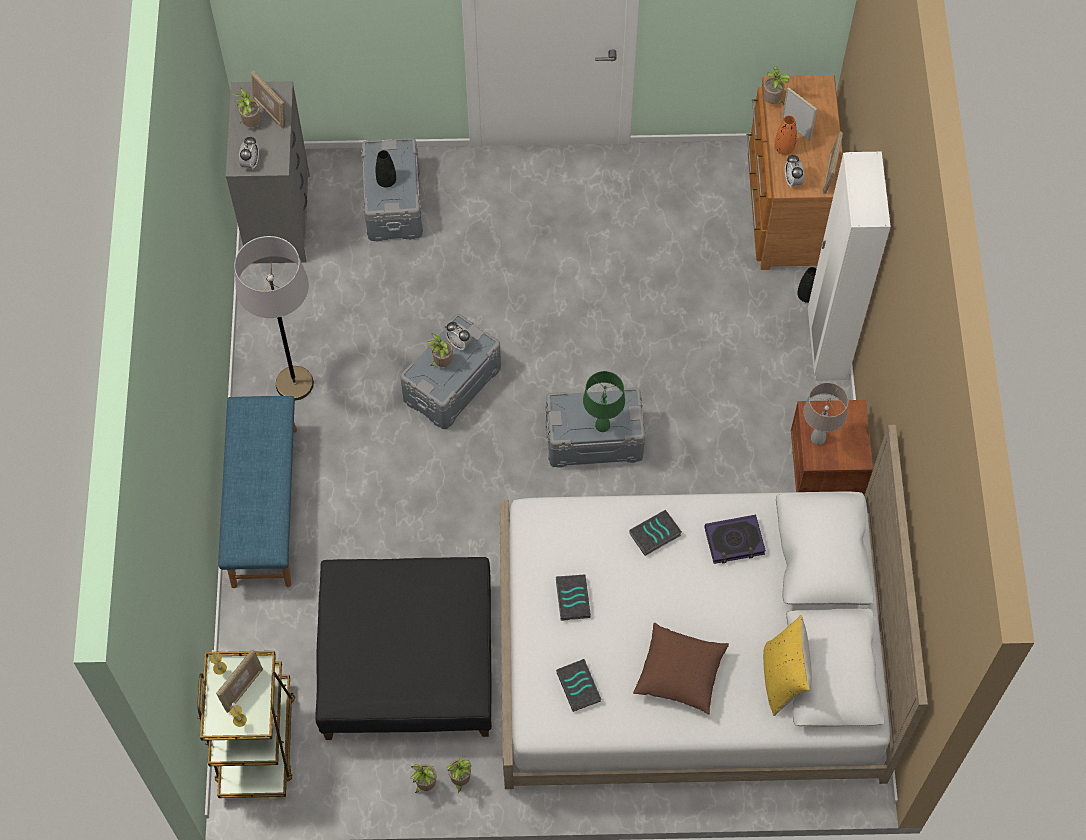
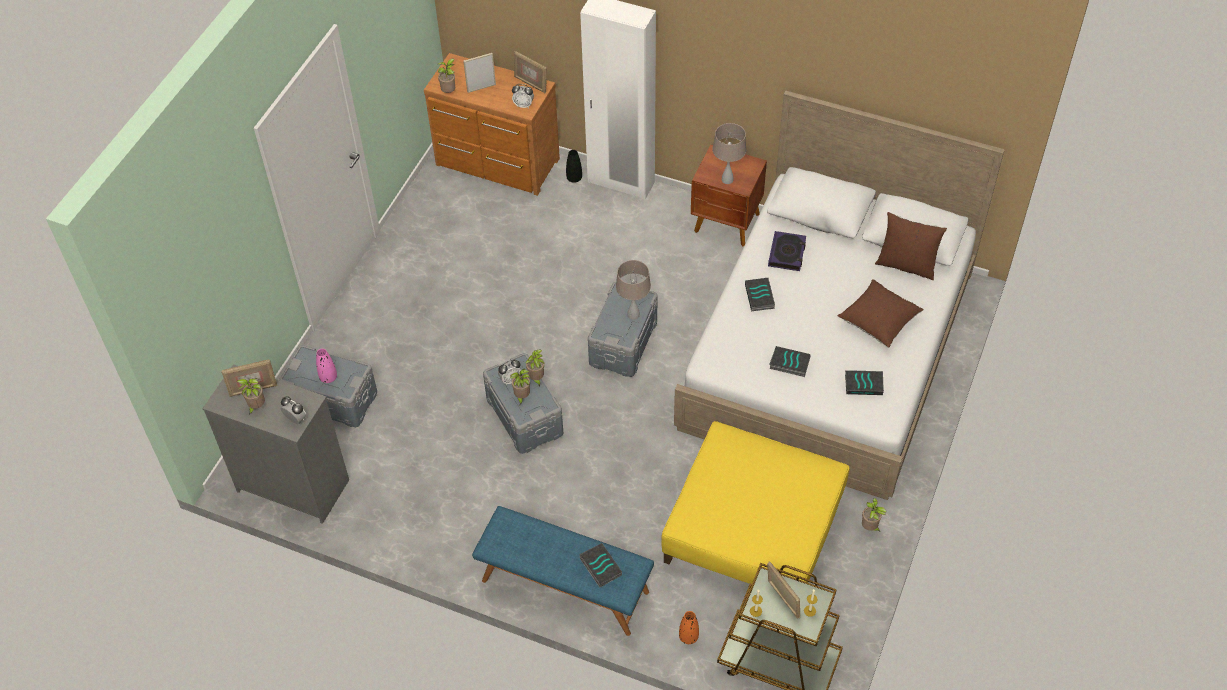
camera: 65 degrees left, 10 degrees down
(254, 515) = (599, 567): none -> book
(294, 384) = (461, 526): grey floor lamp -> none
(386, 181) = (328, 377): black vase -> pink vase
(407, 661) = (753, 529): black ottoman -> yellow ottoman
(425, 784) = (864, 552): potted plant -> potted plant (536, 379)
(602, 425) = (633, 315): green table lamp -> beige table lamp
(783, 678) = (906, 265): yellow pillow -> brown pillow
(784, 148) = (493, 100): orange vase -> orange vase (688, 637)

